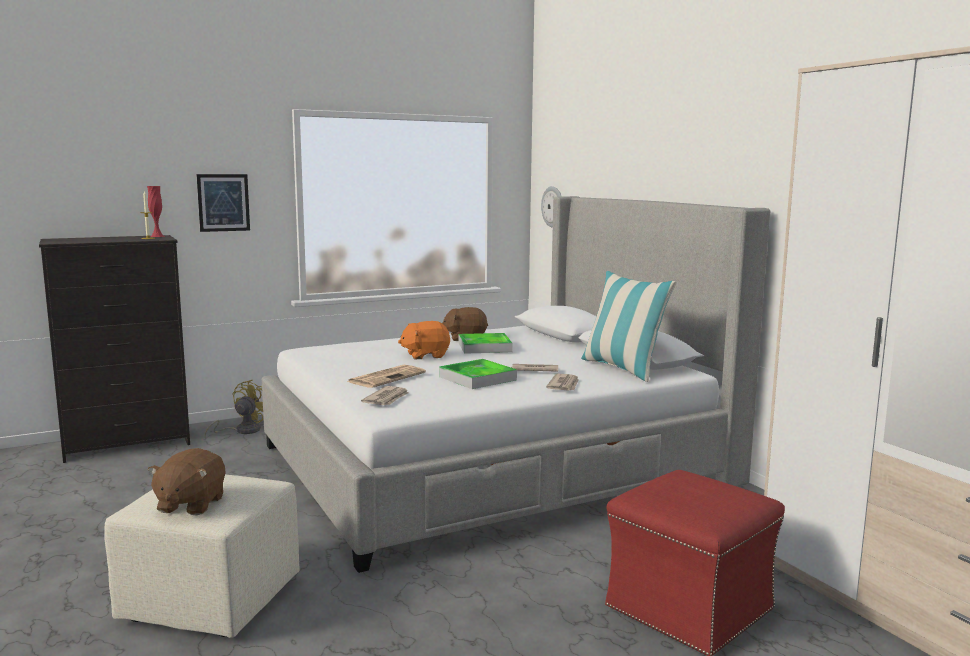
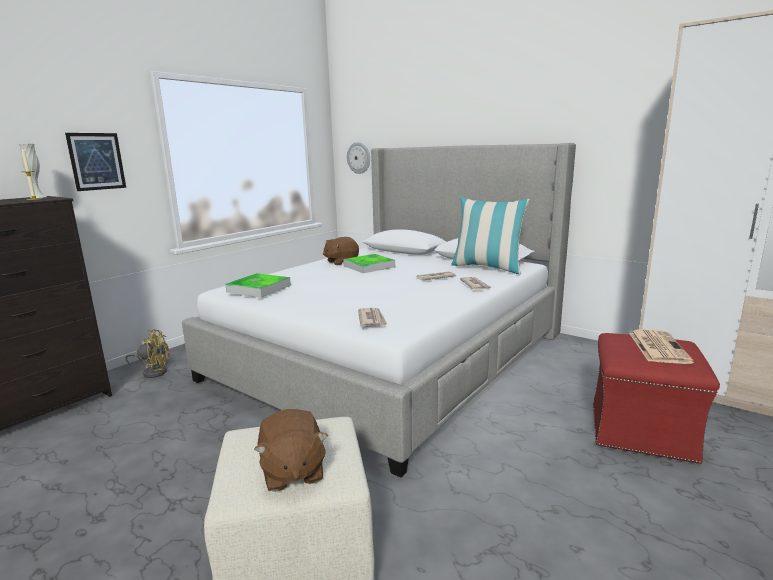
camera: 25 degrees left, 5 degrees up
(157, 236) = (38, 197): red vase -> white vase
(242, 431) = (153, 372): yellow fan -> yellow fan turned 90 degrees clockwise
(387, 377) = (339, 301): newspaper -> newspaper (657, 347)
(425, 355) = (337, 279): orange plush toy -> none
(477, 378) = (408, 290): tray -> tray (259, 289)

